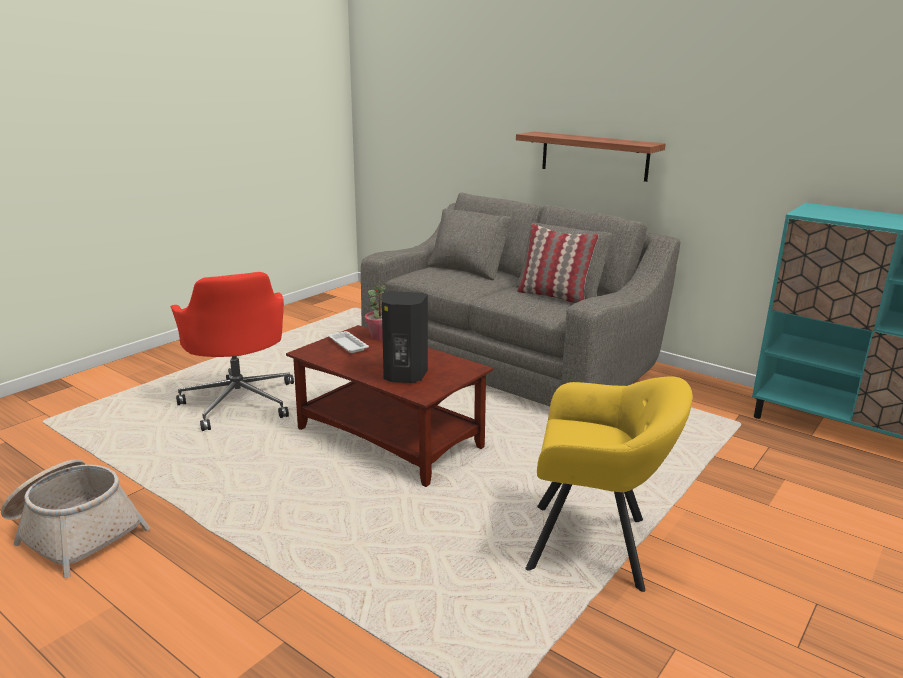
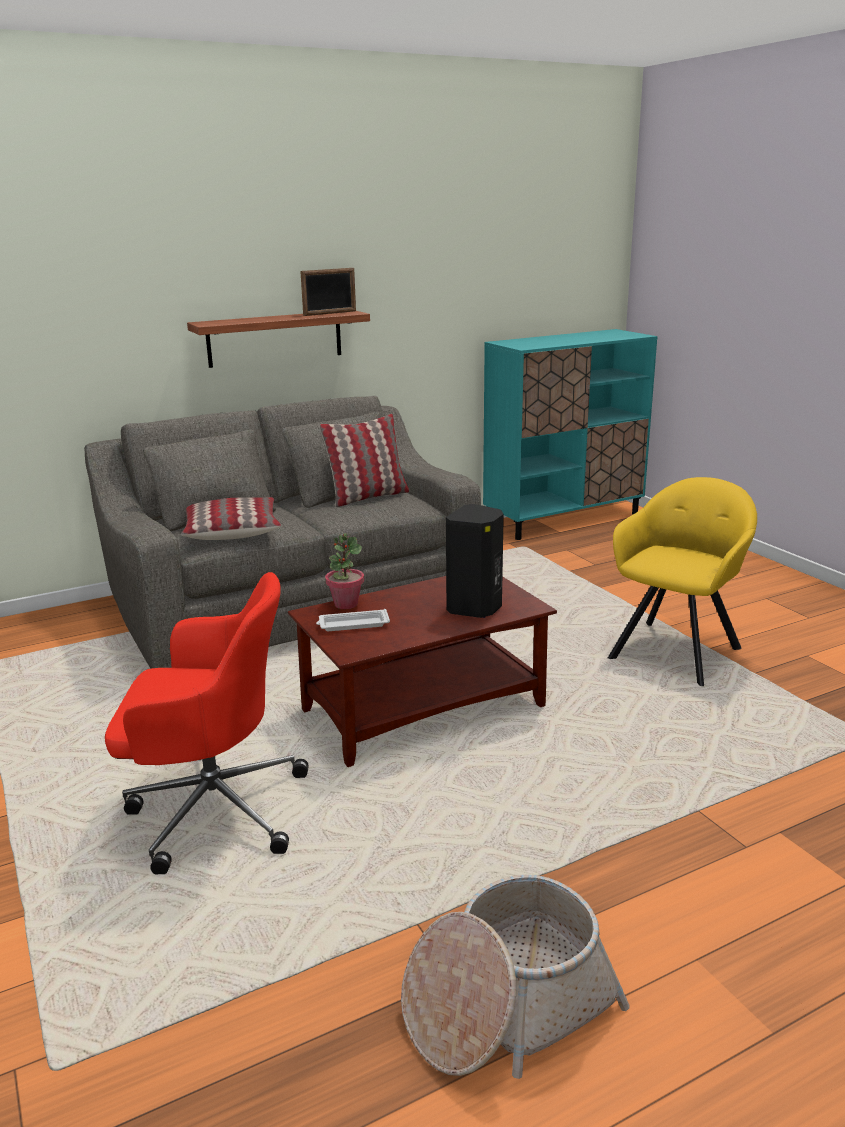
camera: 65 degrees left, 0 degrees up
(437, 276) = (231, 530): none -> pillow
(630, 142) = (330, 313): none -> picture frame

